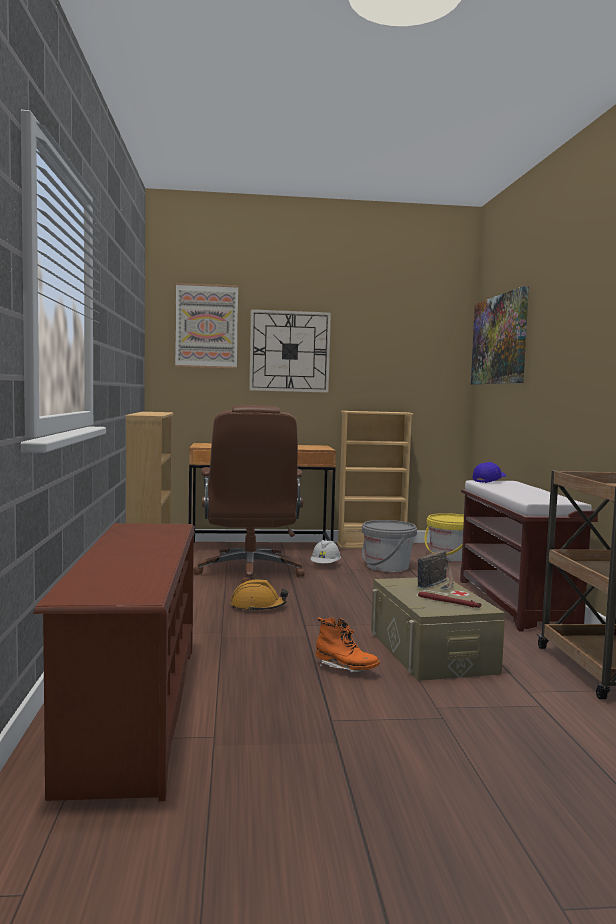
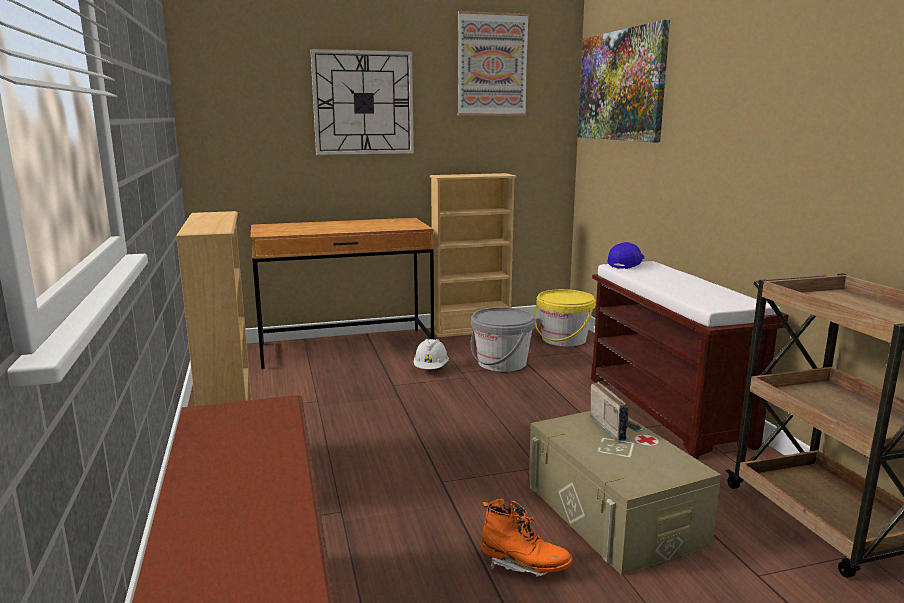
camera: 10 degrees left, 10 degrees up
(206, 326) = (254, 72): picture -> picture (492, 65)
(249, 572) = (345, 390): brown office chair -> none
(258, 607) = (373, 454): orange hard hat -> none
(439, 585) = (614, 427): radio -> radio turned 45 degrees counterclockwise
(448, 602) = (645, 463): red flashlight -> none

